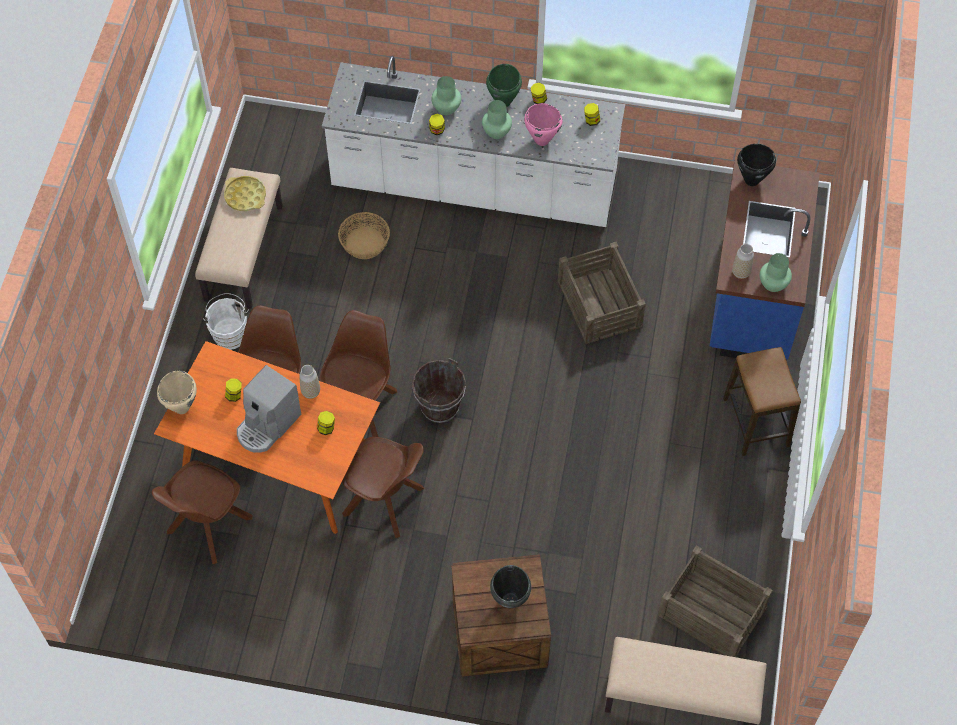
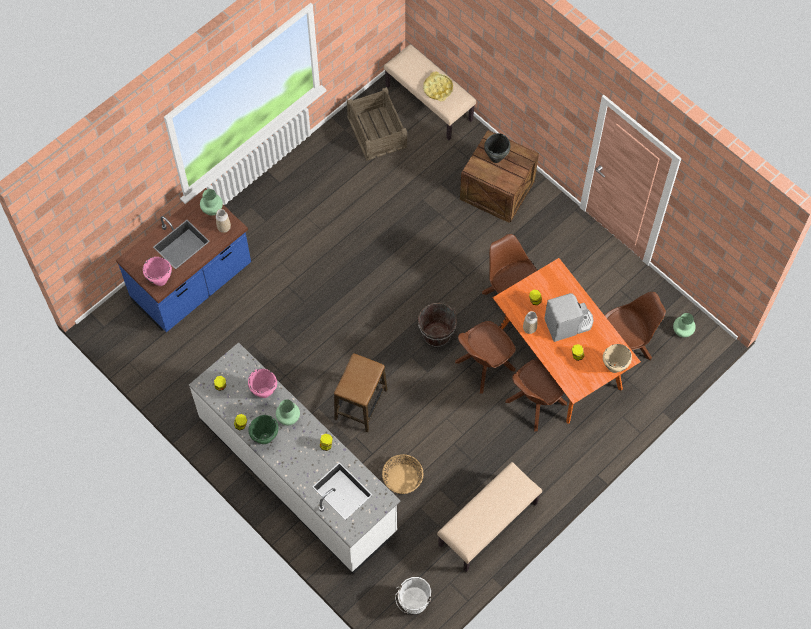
camera: 145 degrees left, 5 degrees up
(230, 333) = (534, 468): white bucket -> white bucket (413, 603)
(245, 196) = (473, 524): yellow tray -> yellow tray (438, 88)
(447, 108) = (306, 458): green vase -> green vase (682, 331)
(599, 304) = (288, 338): crate -> none
(751, 180) = (160, 281): black cooking pot -> pink cooking pot
(756, 422) = (262, 210): stool -> stool (361, 404)

